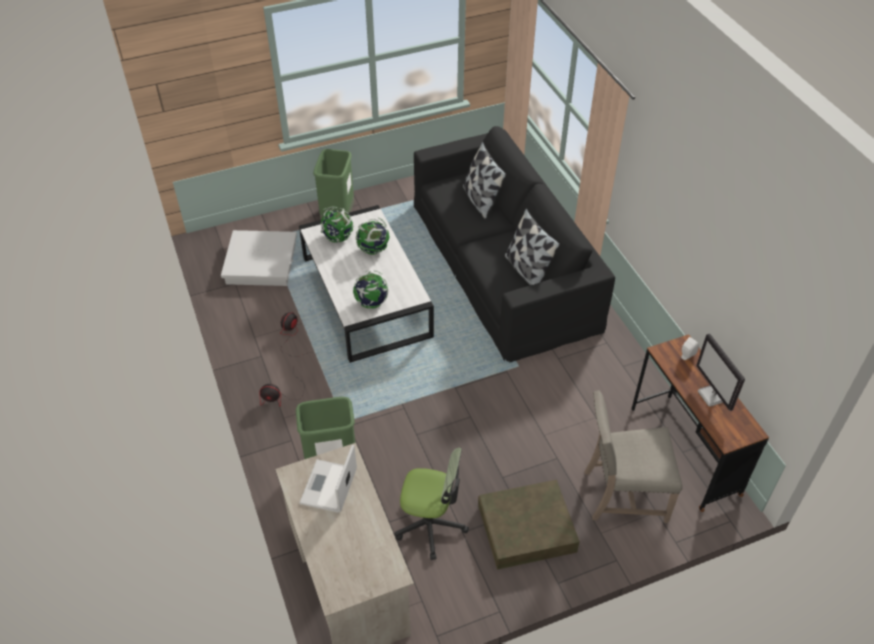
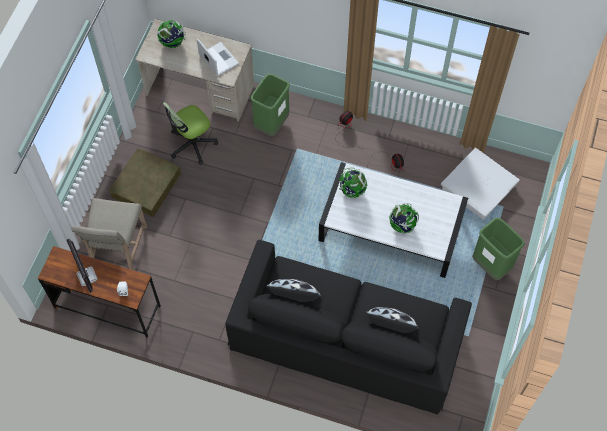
camera: 130 degrees right, 15 degrees up
(337, 238) = (434, 212): globe -> globe (172, 42)
(622, 494) = (117, 248): beige chair -> beige chair turned 150 degrees clockwise
(713, 396) = (87, 277): monitor -> monitor turned 135 degrees counterclockwise

